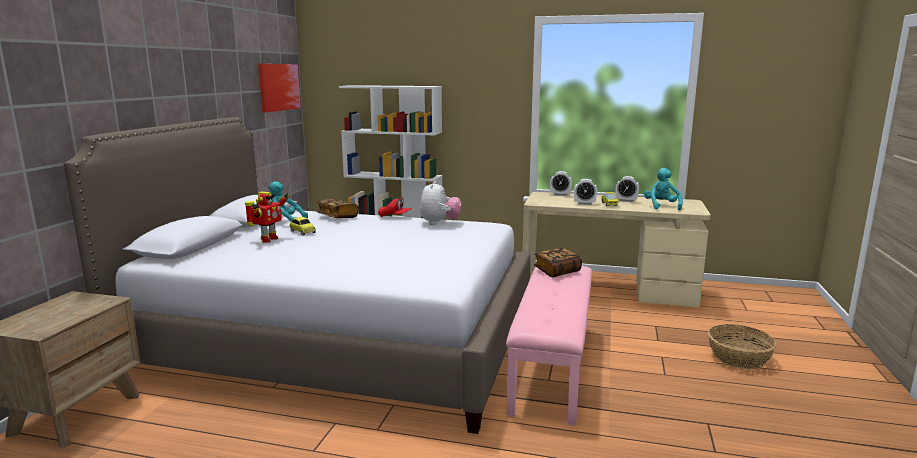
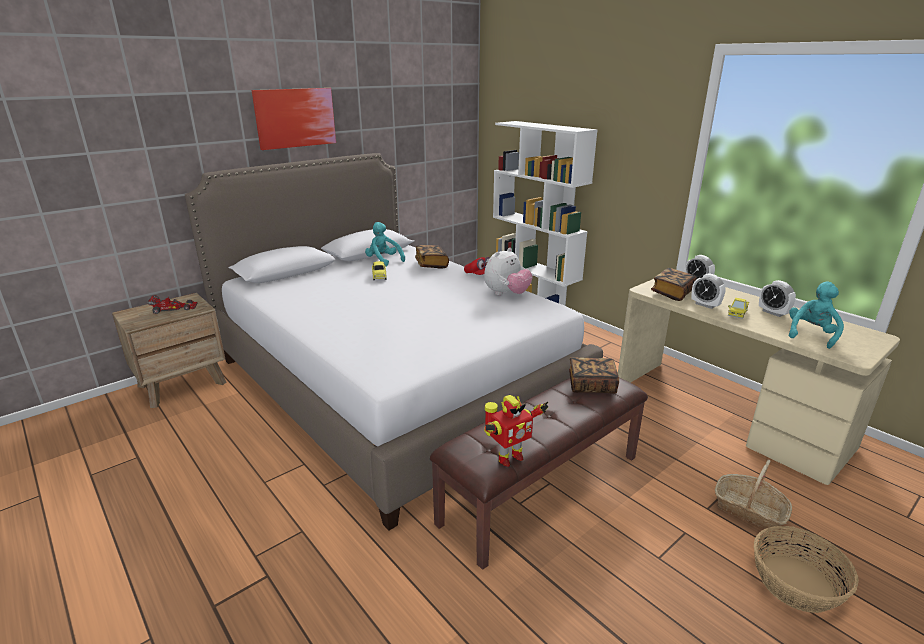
camera: 35 degrees right, 10 degrees up
(68, 308) = (174, 308): none -> toy car
(268, 240) = (342, 279): toy robot -> toy robot (508, 458)
(279, 87) = (445, 120): picture -> picture (295, 118)
(551, 366) = (541, 487): pink bench -> brown bench
(555, 201) = (672, 293): none -> book
(678, 333) = (749, 509): none -> basket

